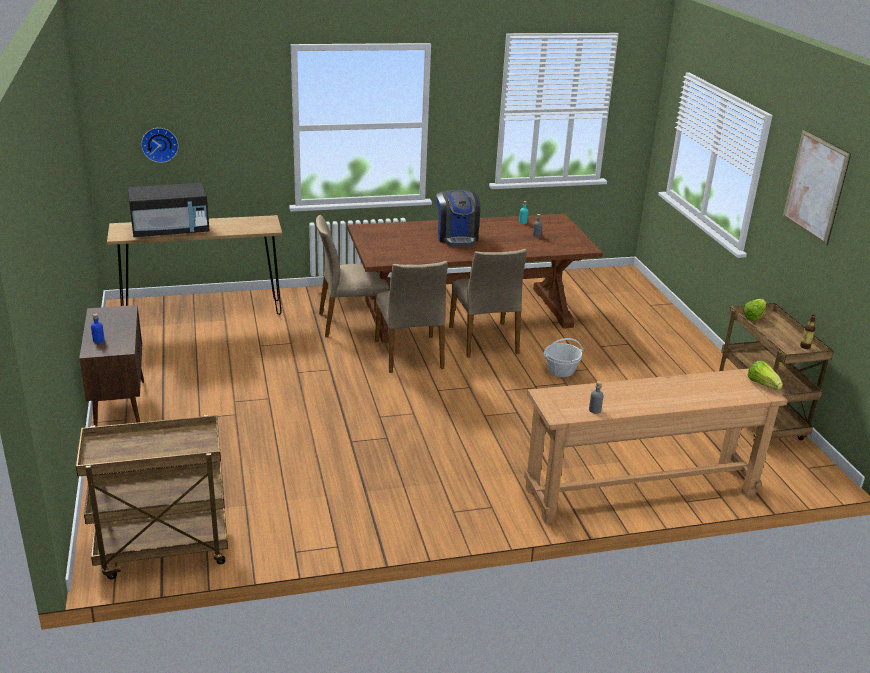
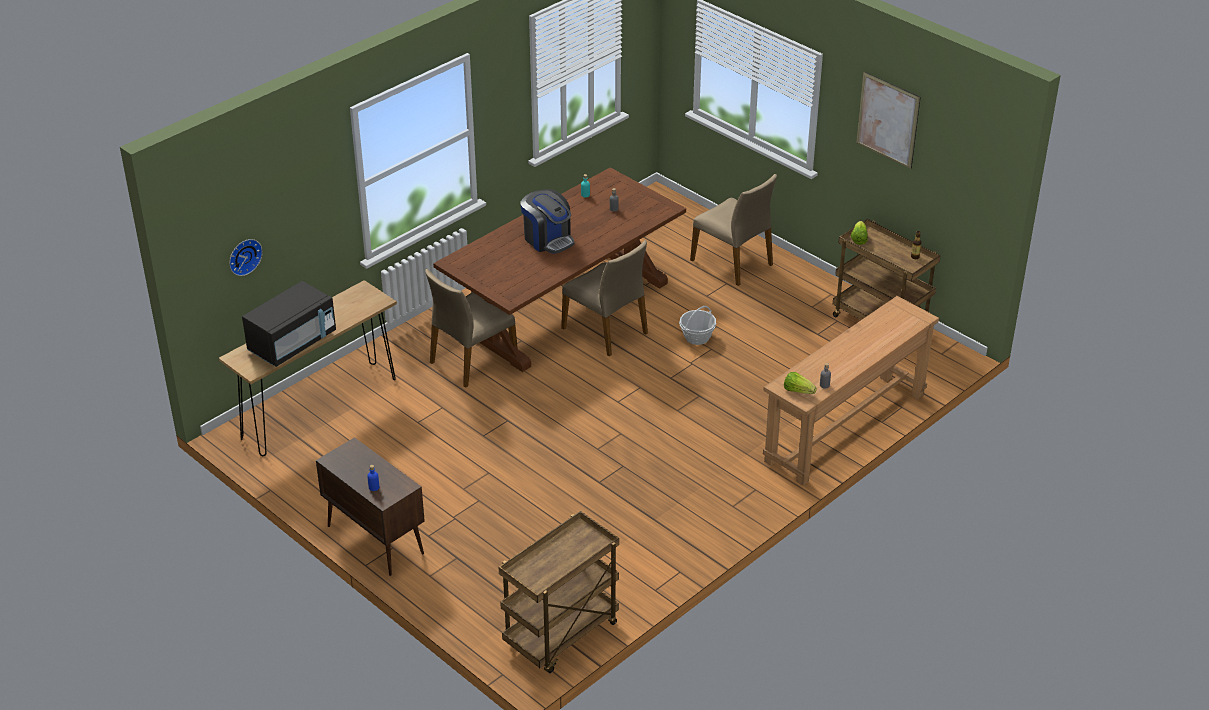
camera: 30 degrees left, 10 degrees up
(410, 354) = (558, 374): beige chair -> beige chair (733, 262)
(762, 384) = (913, 310): lettuce -> lettuce (798, 391)

